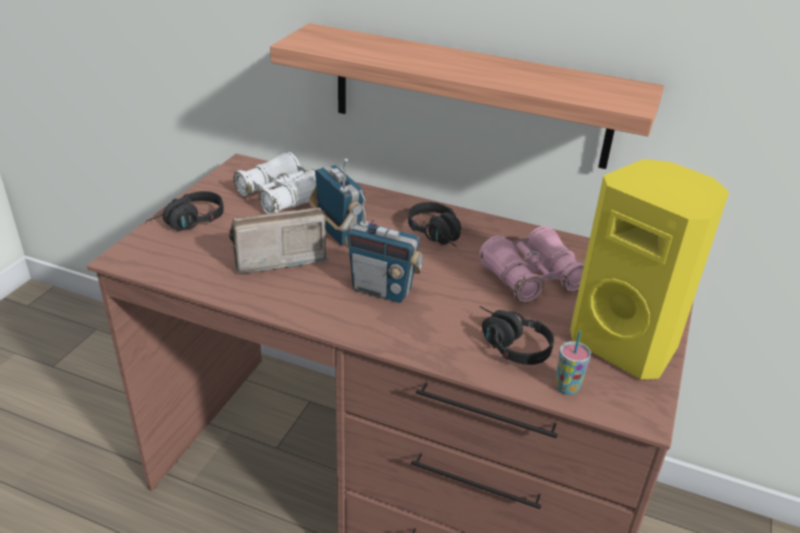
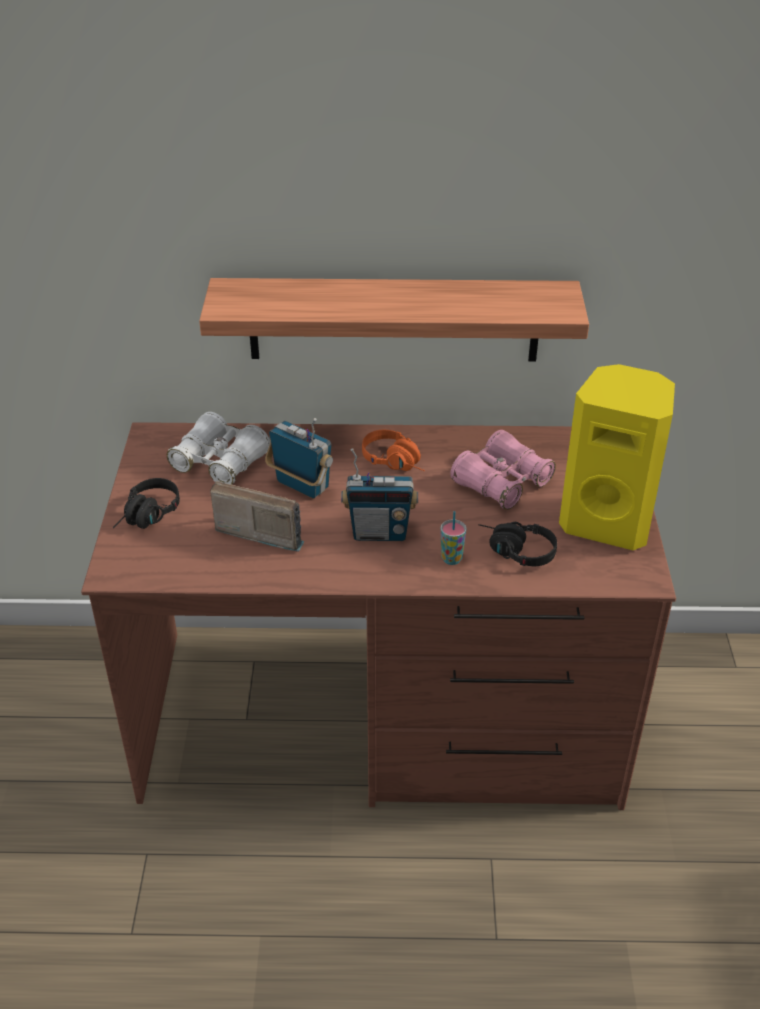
camera: 20 degrees left, 5 degrees up
(276, 258) = (261, 529): radio -> radio turned 60 degrees clockwise
(439, 236) = (397, 462): black headphones -> orange headphones
(567, 388) = (580, 575): cup -> cup (451, 559)

